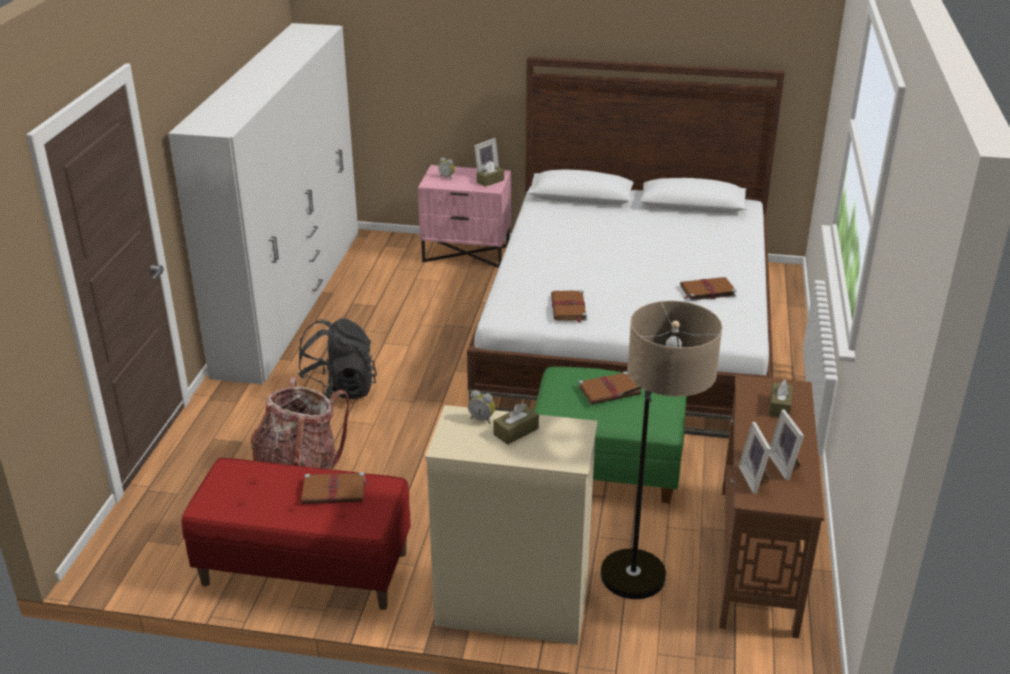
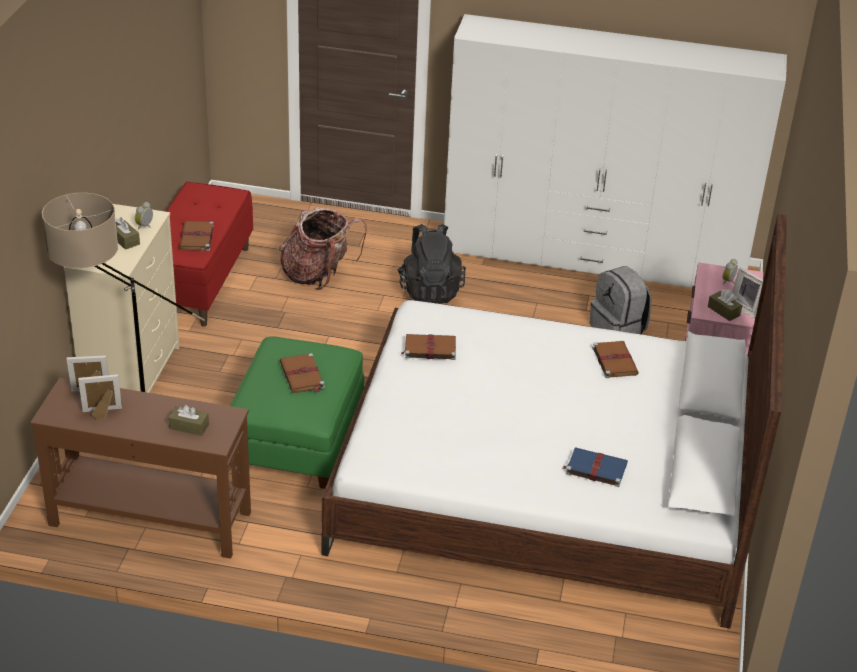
camera: 90 degrees right, 5 degrees up
(407, 291) = (618, 329): none -> grey backpack
(705, 240) = (595, 468): none -> blue book
(706, 291) = (467, 450): brown book -> brown book (614, 360)

